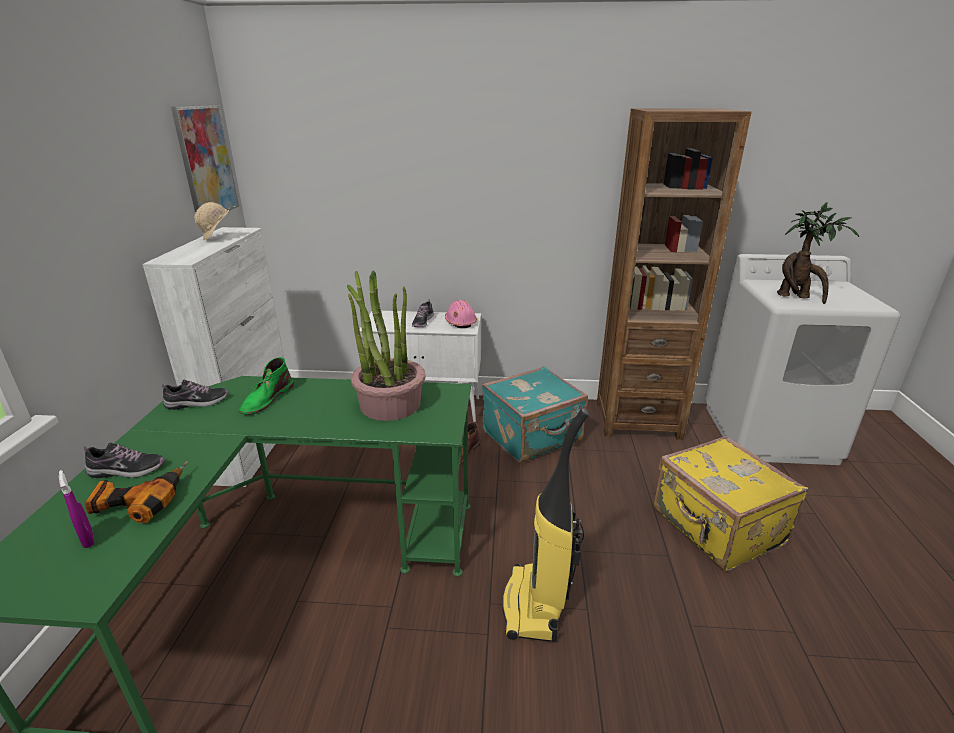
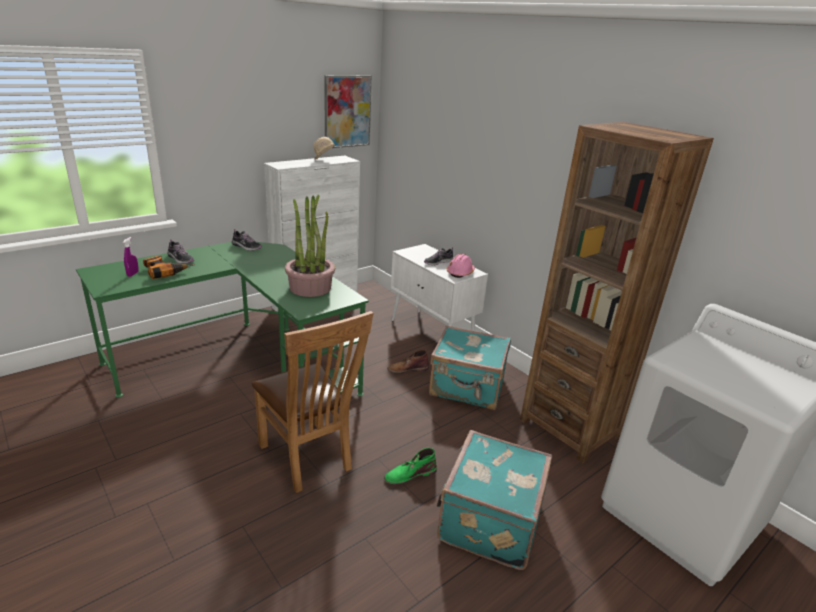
camera: 45 degrees right, 0 degrees up
(266, 399) = (271, 258): green boot -> green boot (410, 474)
(535, 606) = (309, 459): vacuum cleaner -> brown chair
(716, 528) = (488, 520): yellow suitcase -> turquoise suitcase
(797, 297) = (701, 362): potted plant -> none

